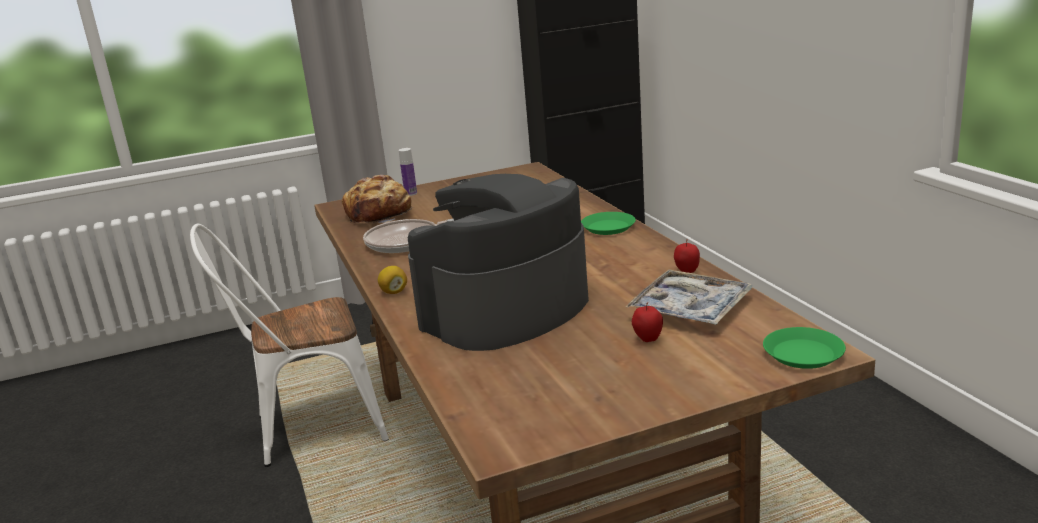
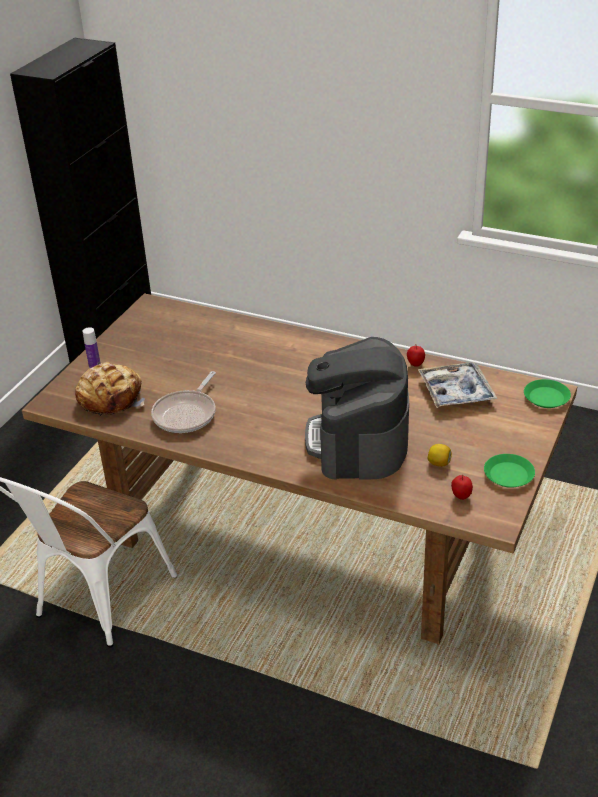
camera: 45 degrees left, 15 degrees up
(394, 292) = (260, 460): lemon -> lemon (439, 463)
(608, 227) = (311, 345): green plate -> green plate (508, 475)
(647, 339) = (466, 423): apple -> apple (461, 497)

